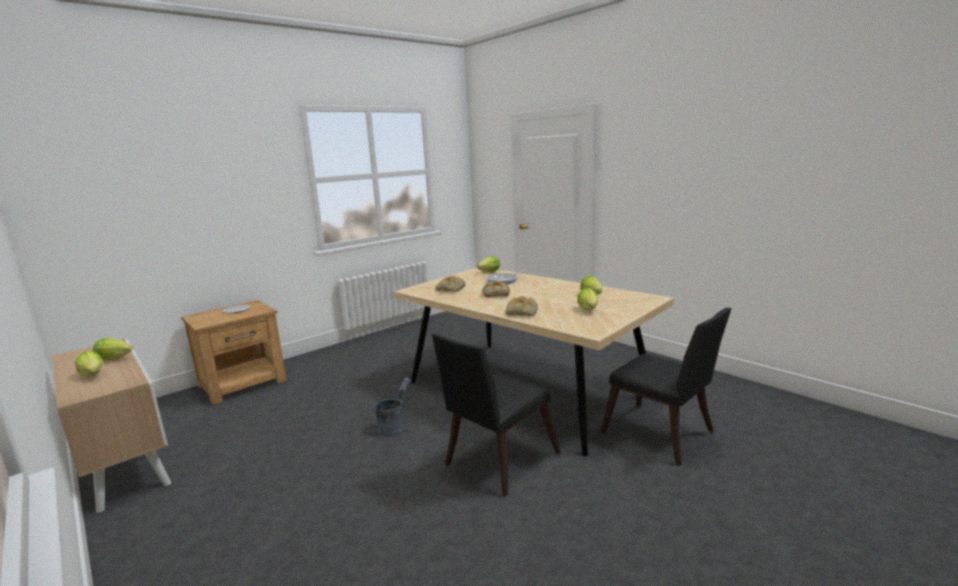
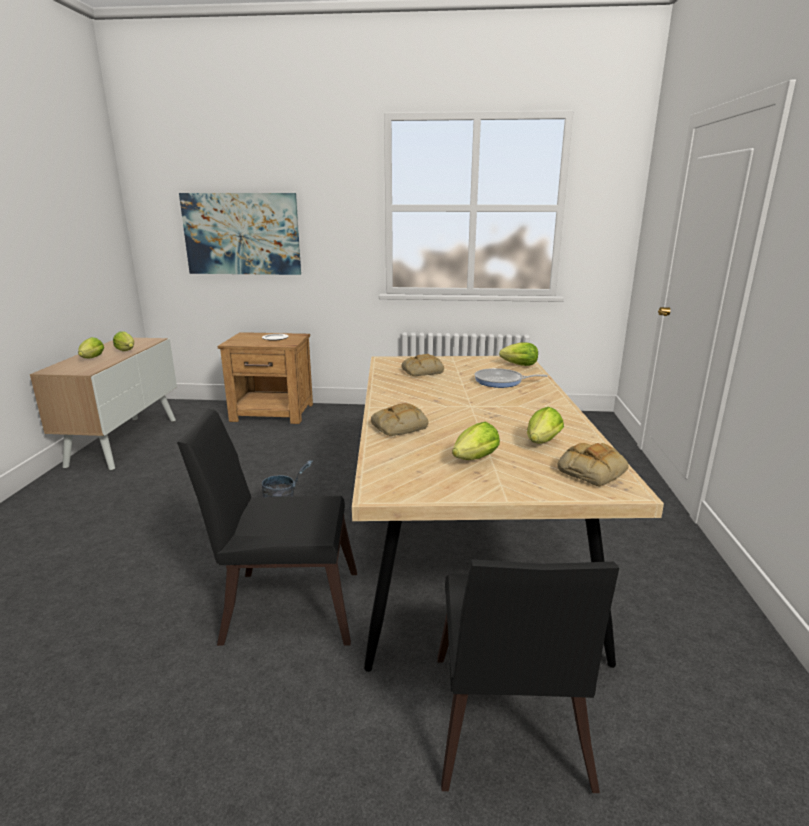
camera: 45 degrees right, 5 degrees up
(171, 217) = (242, 234): none -> picture
(495, 293) = (445, 393): bread -> bread (591, 470)

